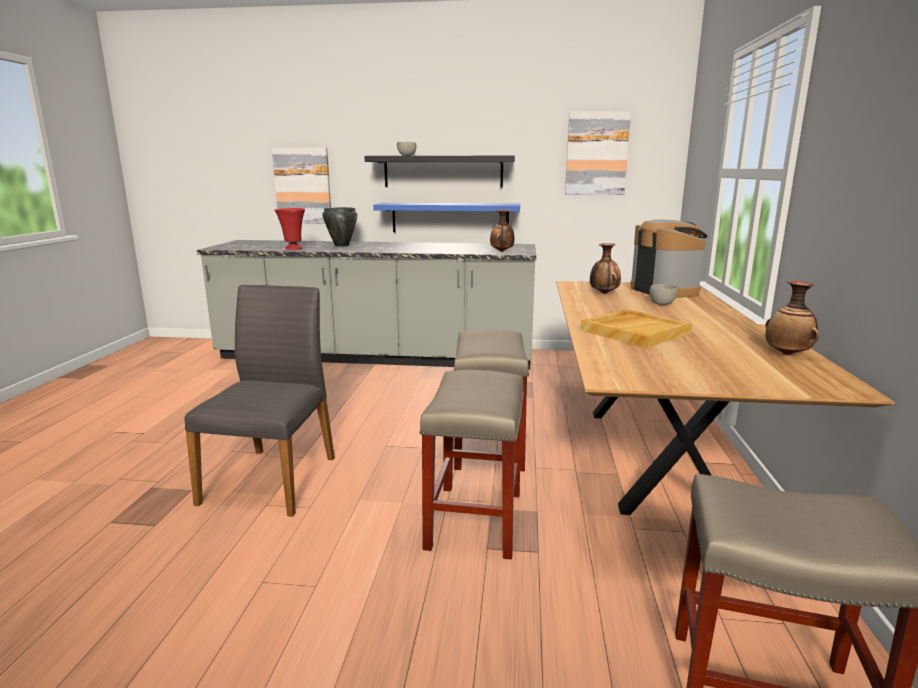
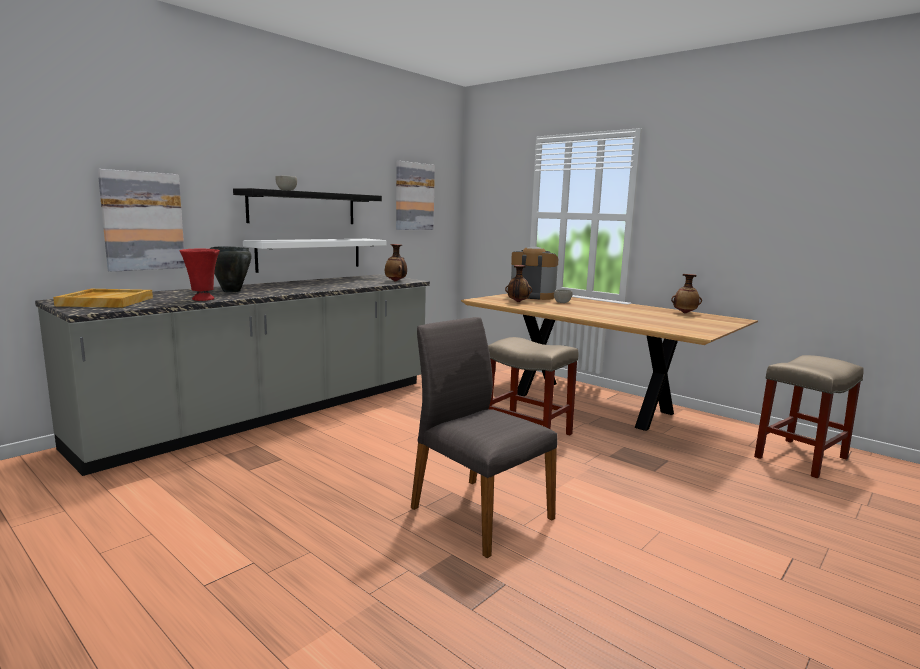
camera: 55 degrees left, 5 degrees down
(450, 218) = (310, 254): blue shelf -> white shelf
(474, 519) = (617, 464): beige stool -> none
(635, 331) = (616, 316): beige tray -> beige tray (106, 301)

